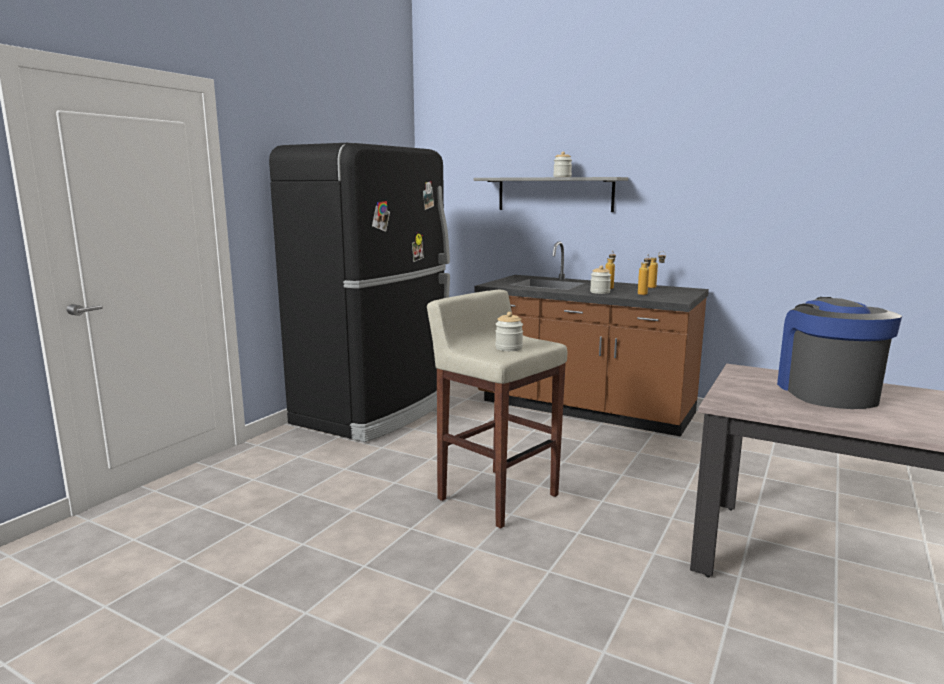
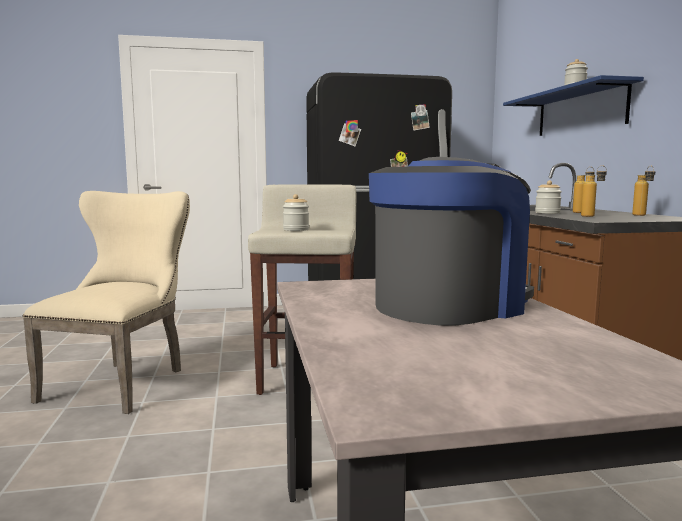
camera: 50 degrees right, 5 degrees down
(353, 589) = (122, 382): none -> beige chair
(554, 194) = (580, 111): grey shelf -> blue shelf

